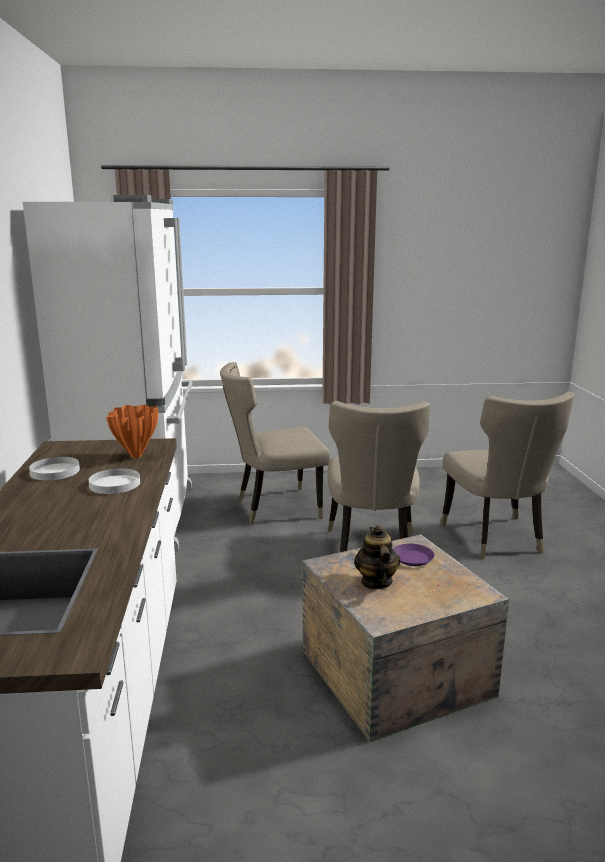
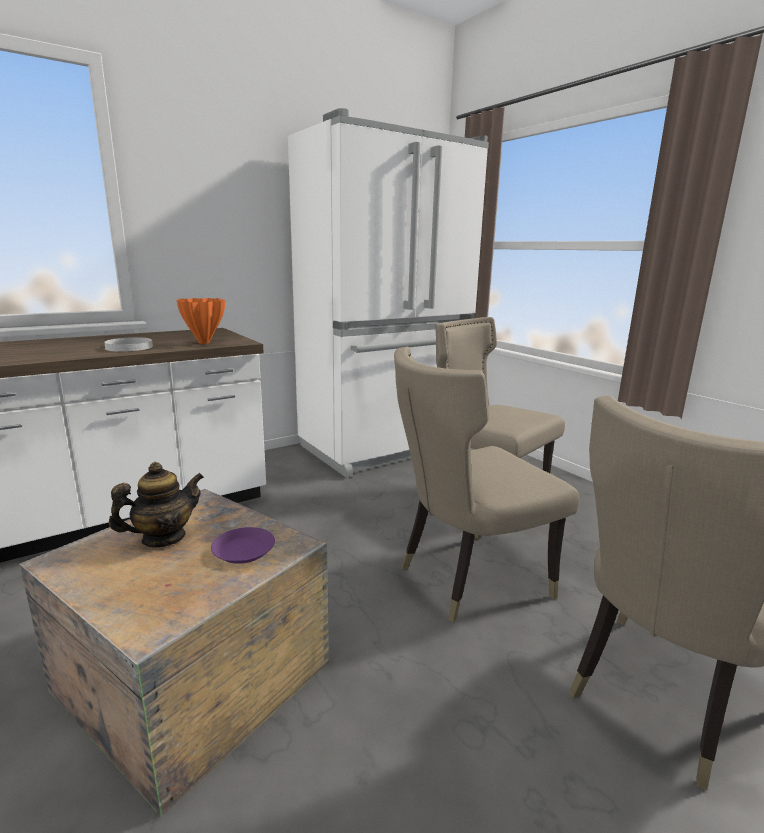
camera: 60 degrees right, 0 degrees up
(54, 471) = (154, 336): white plate -> none

